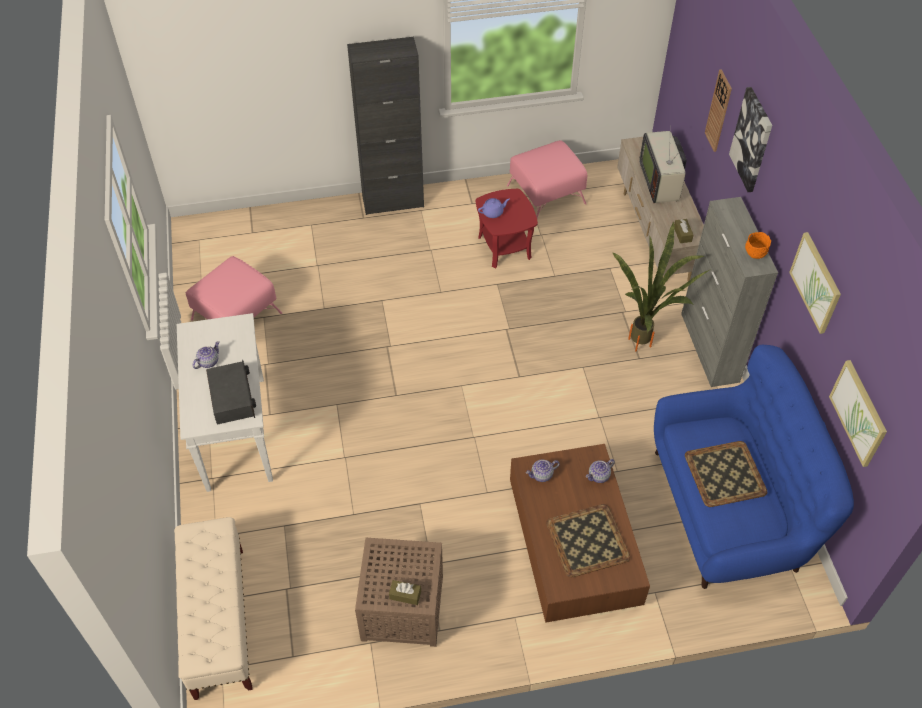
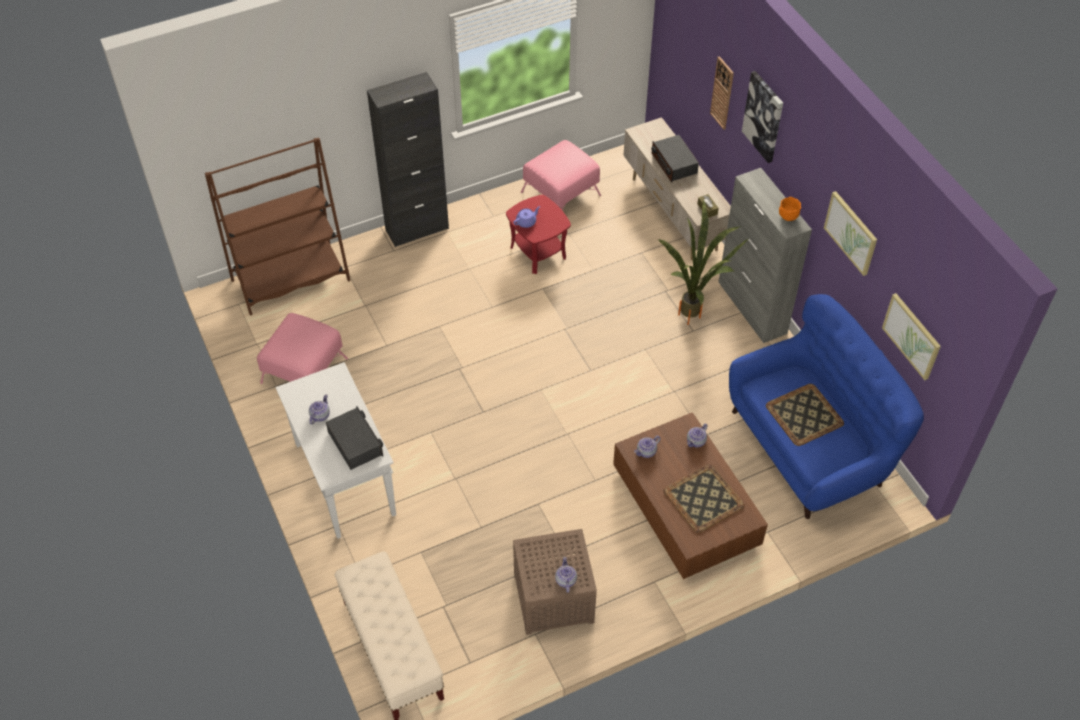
camera: 15 degrees left, 0 degrees up
(255, 227) = (291, 280): none -> brown bookcase
(405, 595) = (565, 580): brown tissue box -> teapot
(661, 182) = (673, 163): television -> radio

